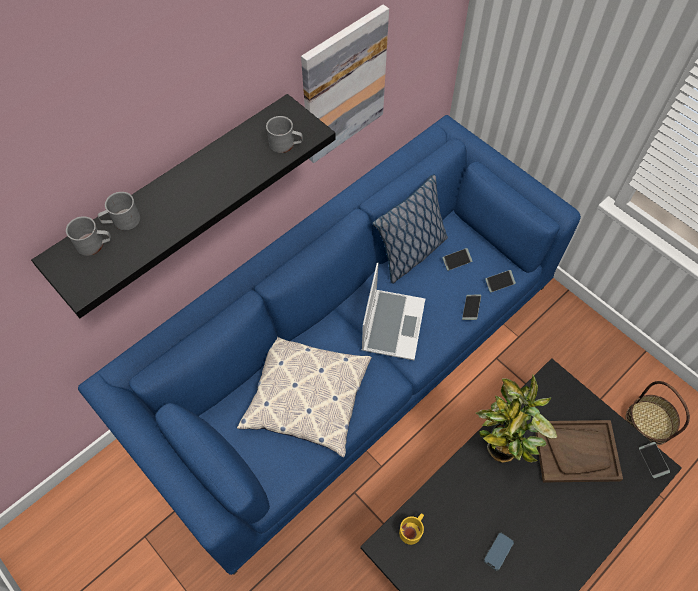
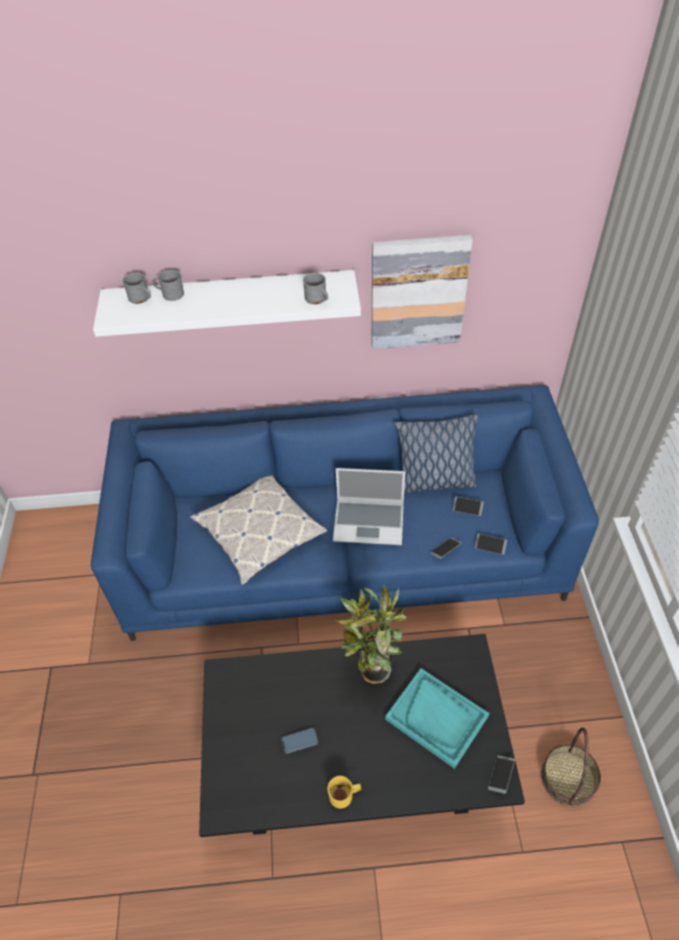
camera: 40 degrees right, 10 degrees down
(175, 190) = (231, 300): black shelf -> white shelf
(392, 324) = (370, 522): laptop -> laptop turned 45 degrees clockwise
(412, 530) = (251, 676): yellow mug -> yellow mug (344, 795)
(576, 451) = (437, 718): brown tray -> turquoise tray

